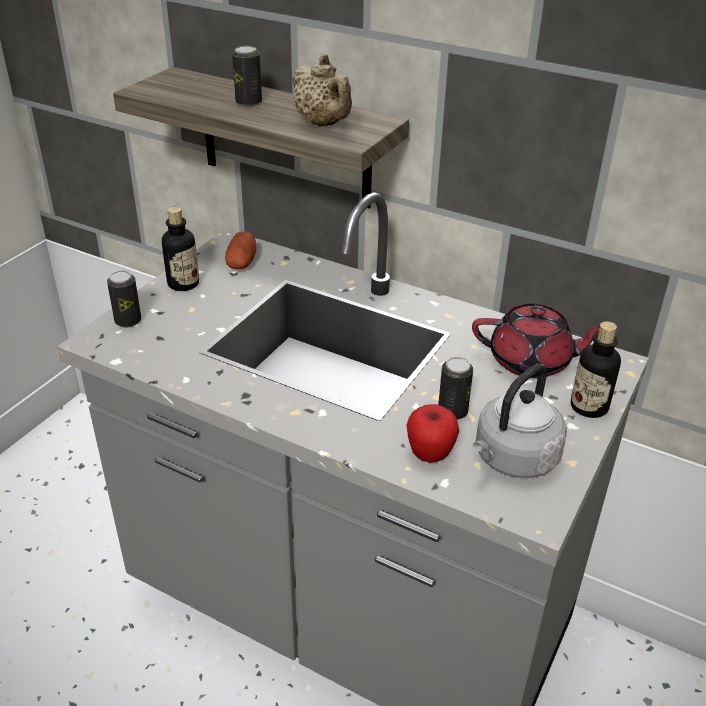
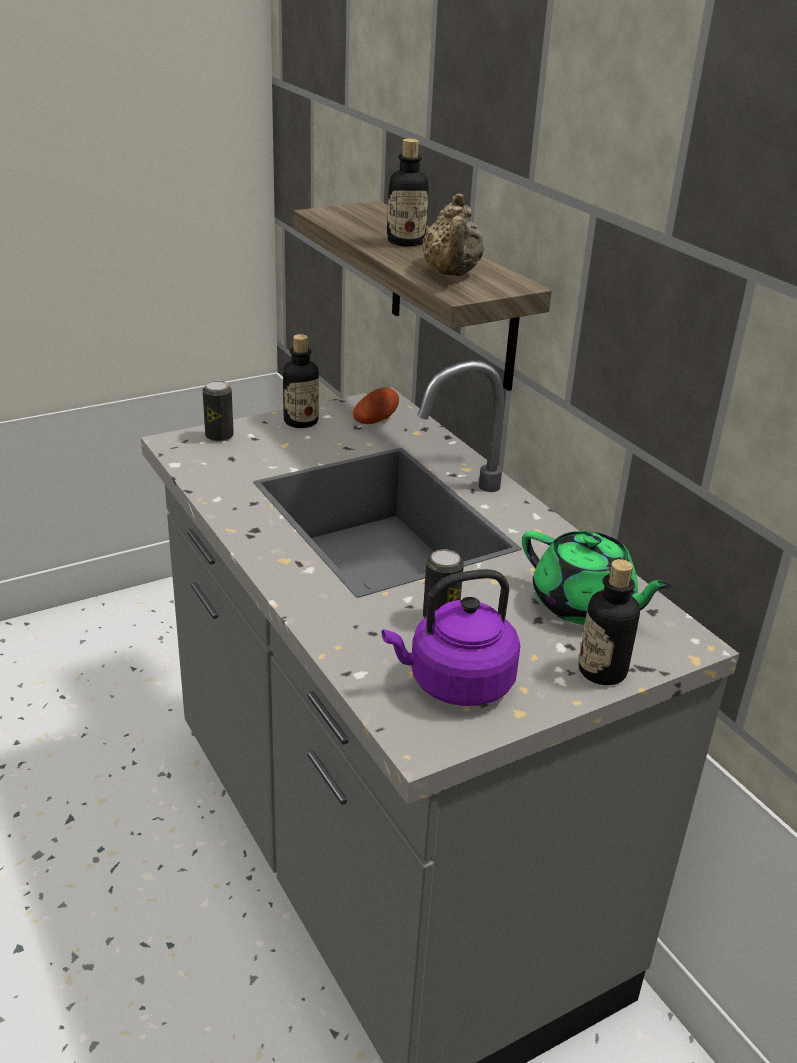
camera: 30 degrees right, 5 degrees down
(249, 102) = (406, 242): can -> bottle
(430, 455) = (373, 645): apple -> none
(513, 459) = (455, 683): grey kettle -> purple kettle
(531, 361) = (584, 605): red teapot -> green teapot

